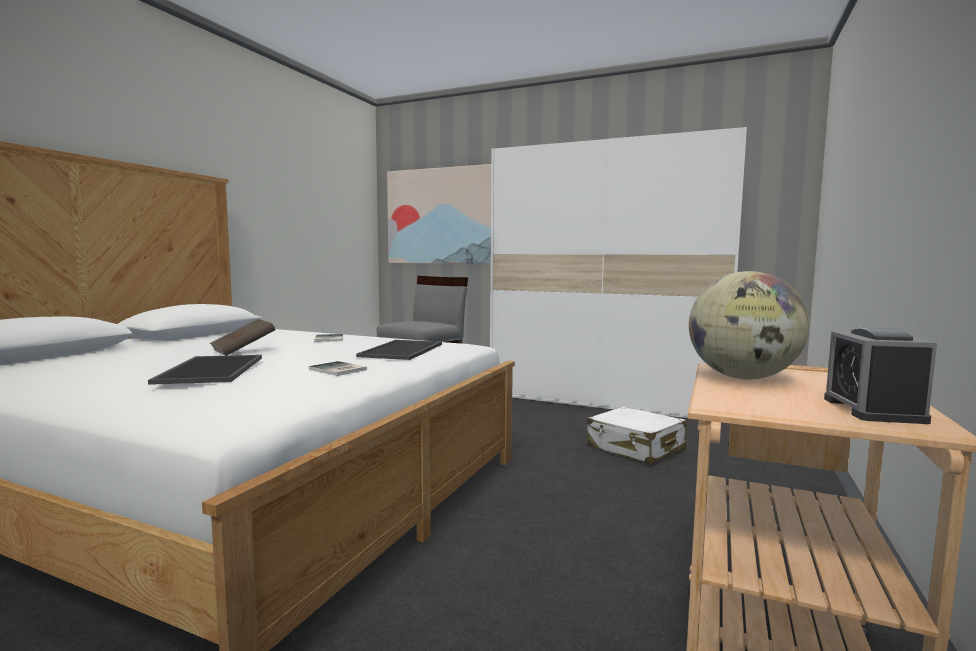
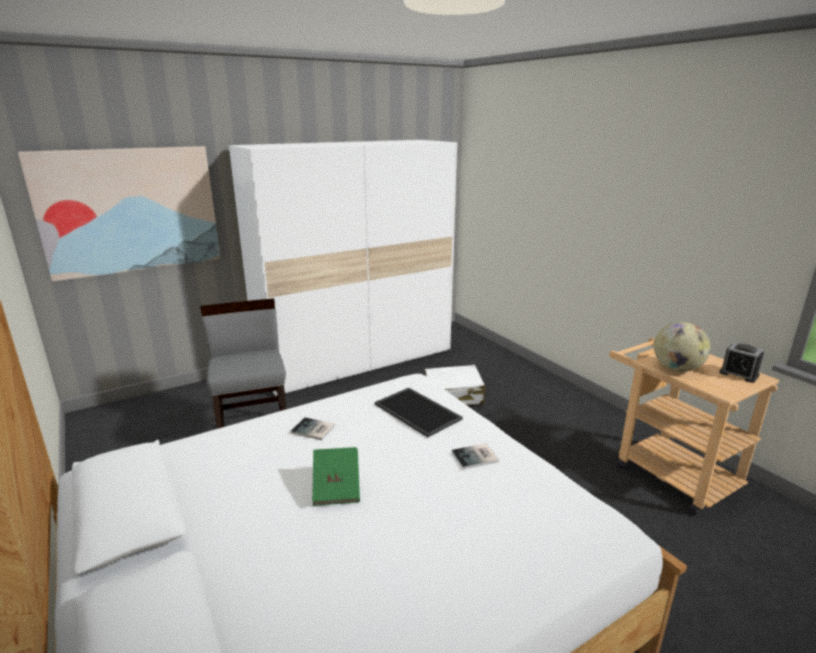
camera: 55 degrees left, 15 degrees up
(210, 369) = (446, 518): tray -> none
(243, 351) = (336, 488): brown book -> green book

